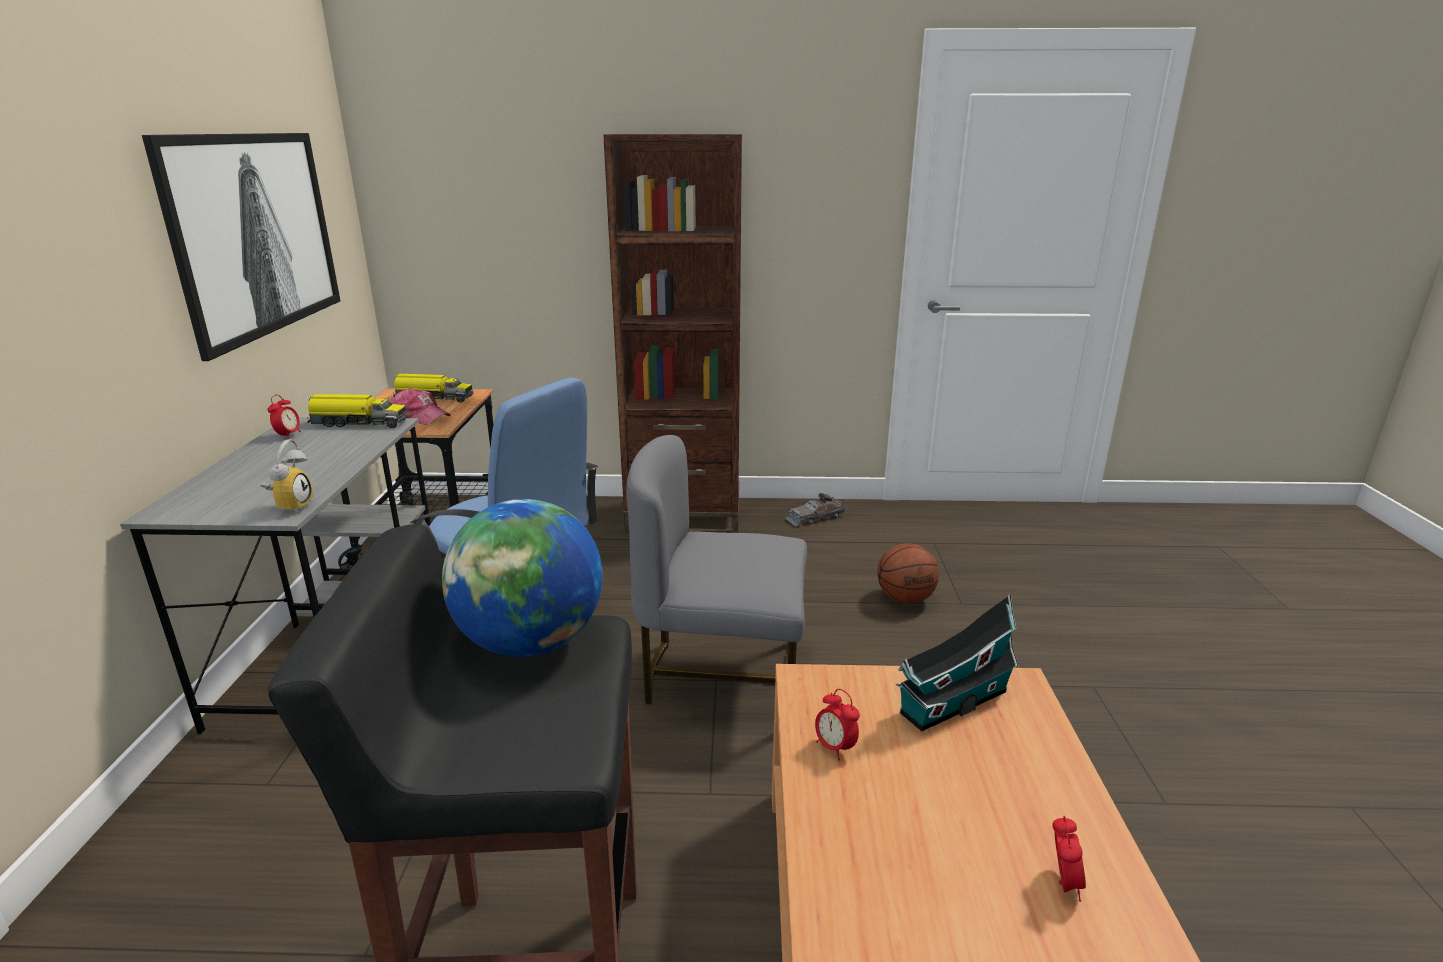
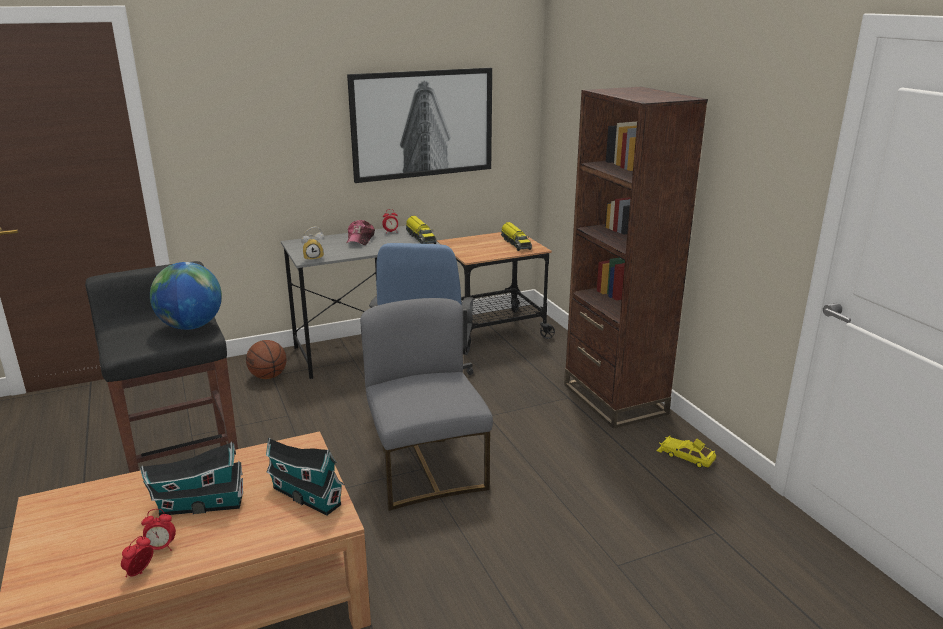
camera: 65 degrees right, 0 degrees up
(420, 416) = (484, 249): cap -> cap (360, 239)
(814, 517) = (685, 456): grey toy car -> yellow toy car
(834, 747) = (249, 462): alarm clock -> alarm clock (140, 573)
(905, 598) = (595, 531): basketball -> basketball (268, 376)
(946, 823) = (198, 506): none -> toy house

